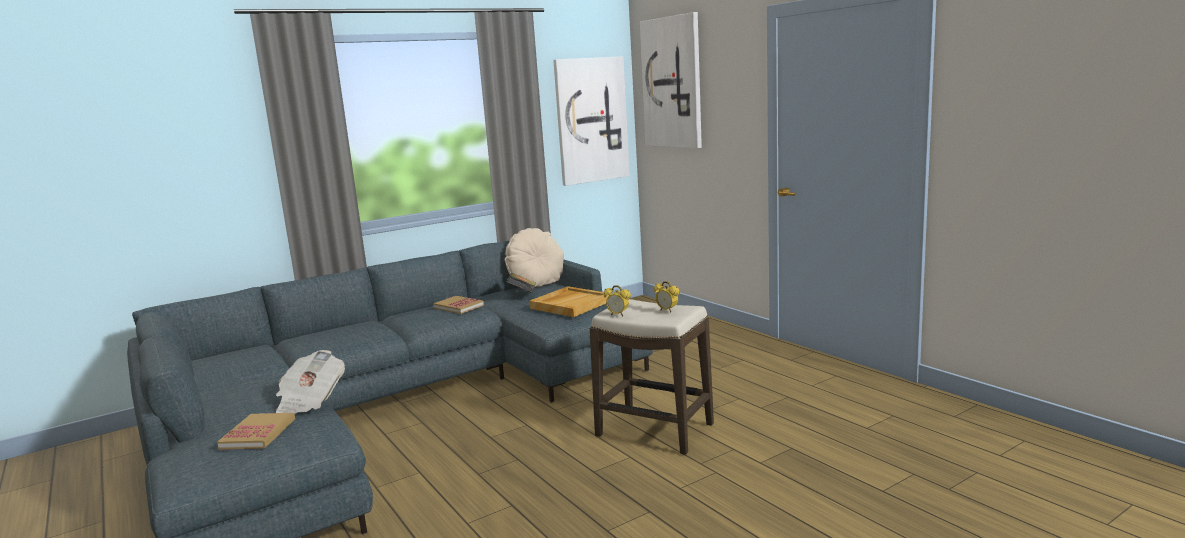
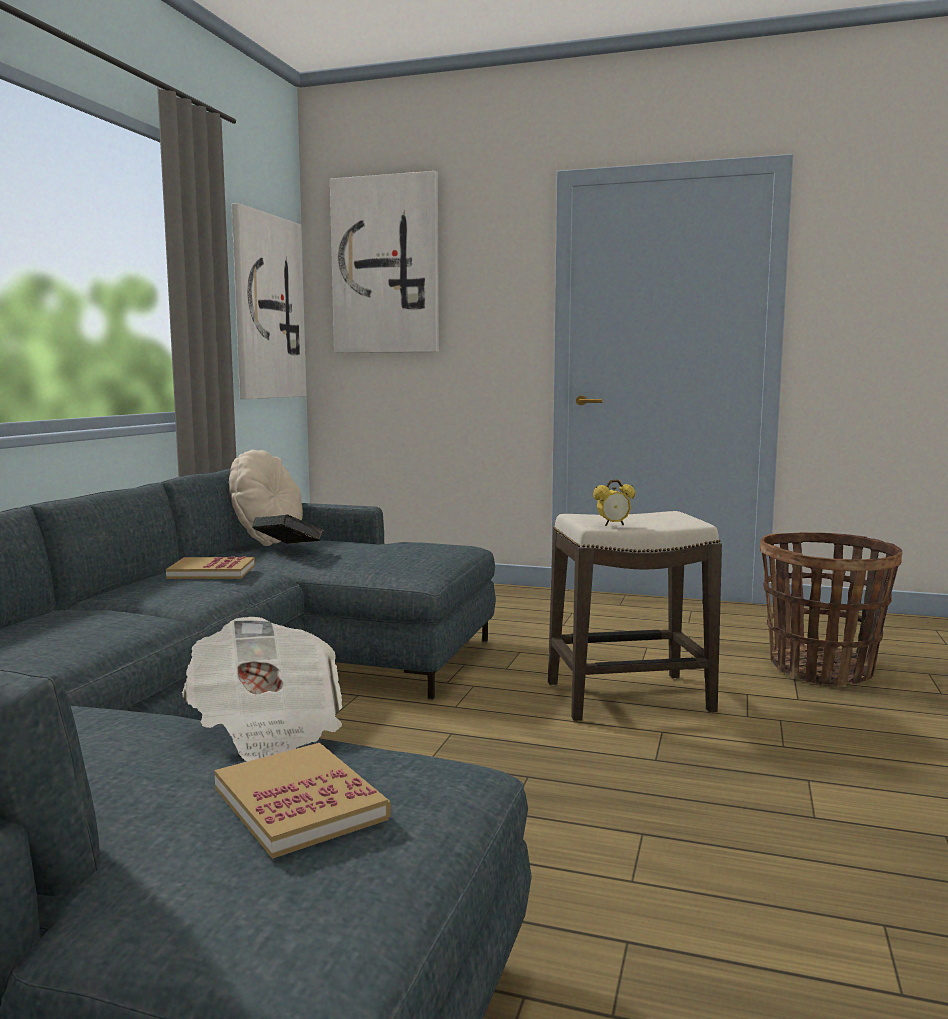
camera: 40 degrees left, 5 degrees down
(570, 304) = (395, 551): beige tray -> none
(667, 310) = (655, 516): alarm clock -> none
(829, 447) = (821, 669): none -> basket

